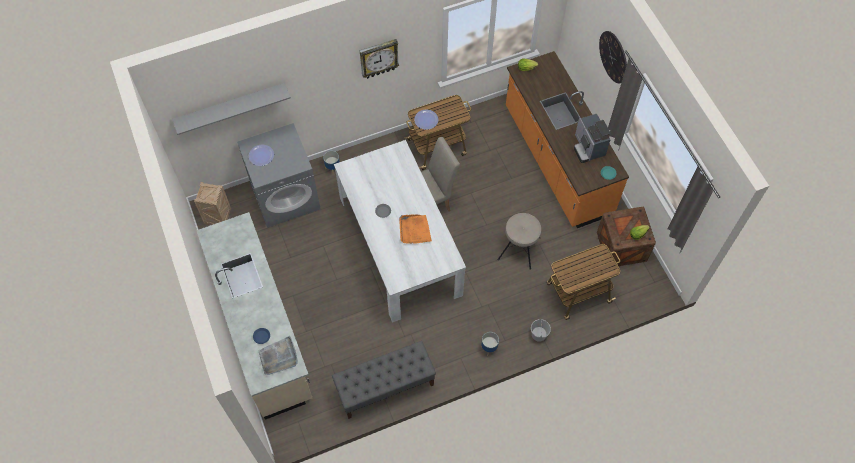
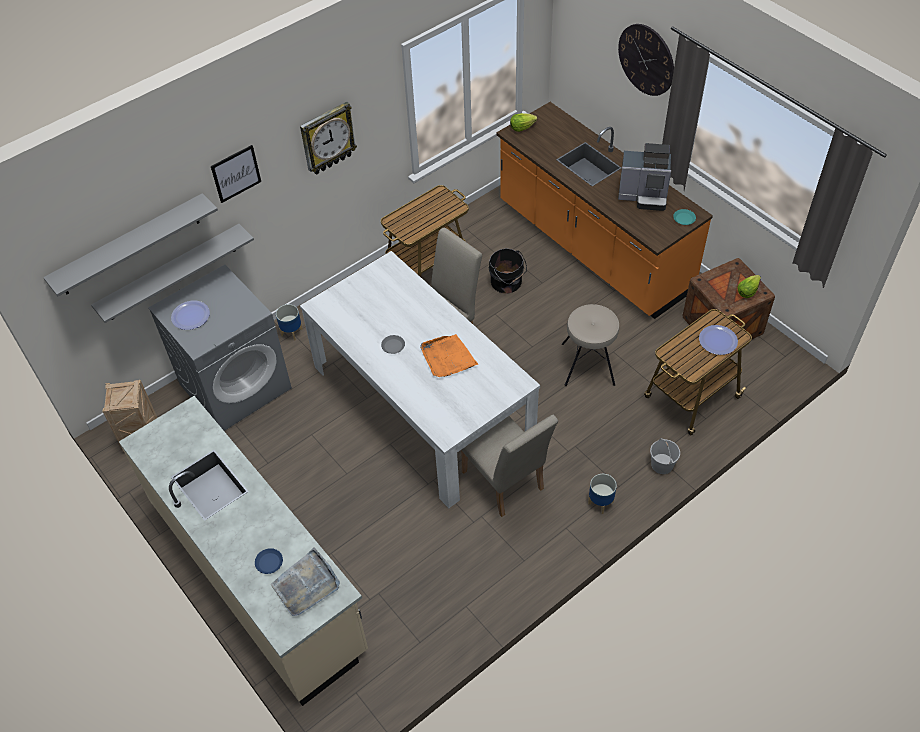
camera: 15 degrees left, 10 degrees down
(256, 123) = (171, 273): none -> grey shelf
(309, 73) = (236, 173): none -> picture
(385, 387) = (471, 601): grey bench -> none
(426, 120) = (409, 223): plate -> plate (718, 341)
(433, 318) = (506, 485): none -> beige chair
(487, 172) = (507, 283): none -> black bucket
(588, 148) = (644, 196): coffee machine -> coffee machine turned 45 degrees counterclockwise

